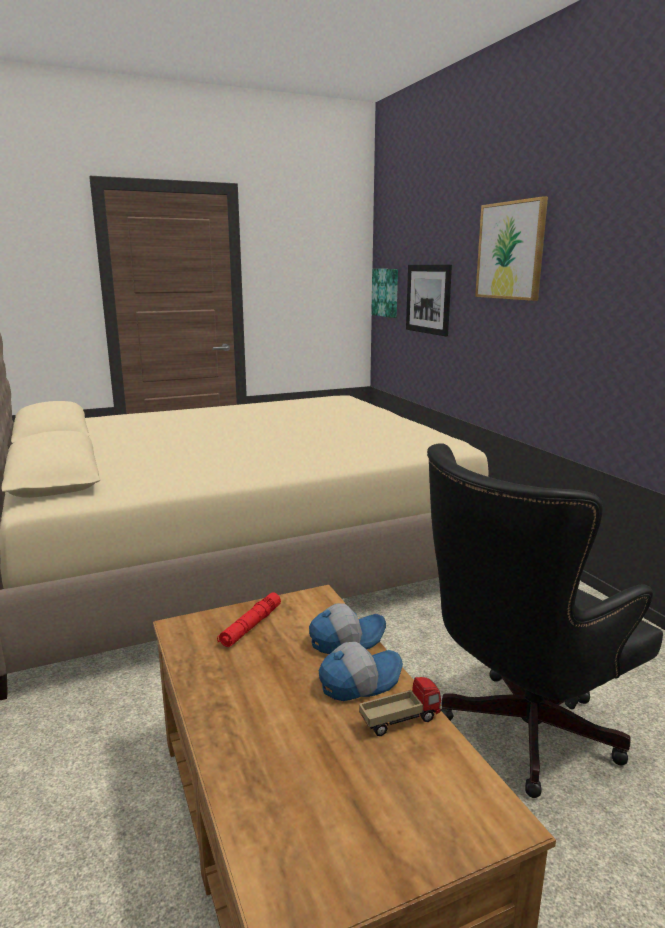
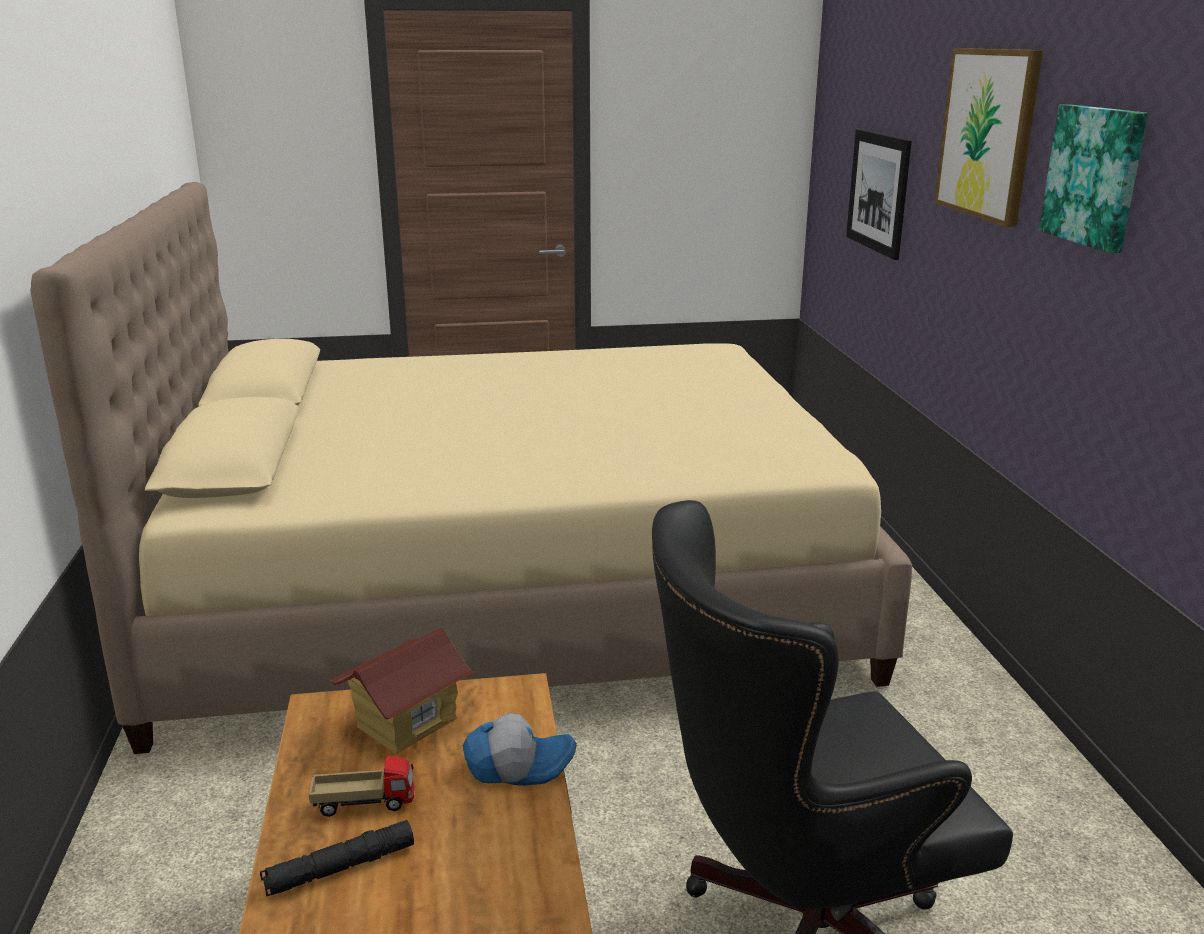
camera: 15 degrees right, 5 degrees up
(251, 626) = (406, 723): red flashlight -> toy house
(257, 725) = (340, 868): none -> black flashlight
(359, 681) = (500, 831): cap -> none
(386, 292) = (827, 169): picture -> picture (1095, 176)
(400, 720) = (521, 898): toy truck -> toy truck (365, 803)

